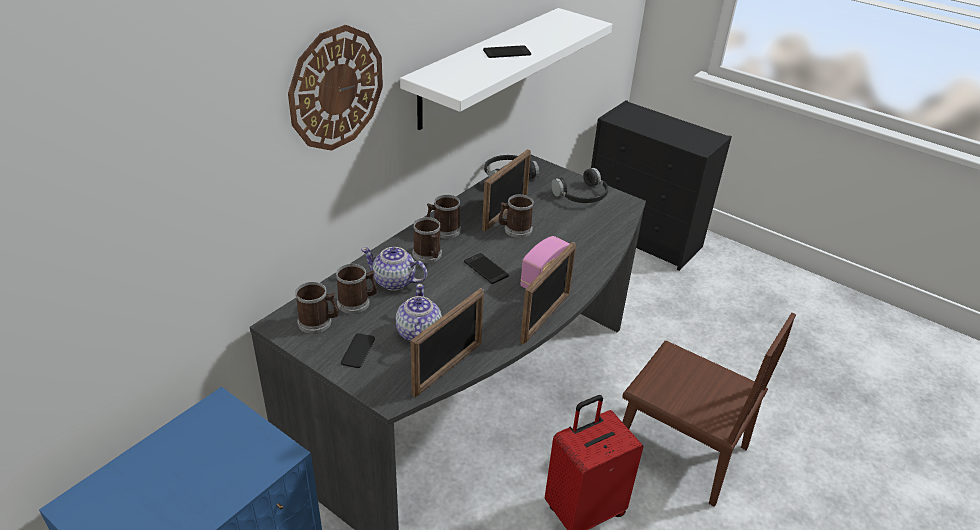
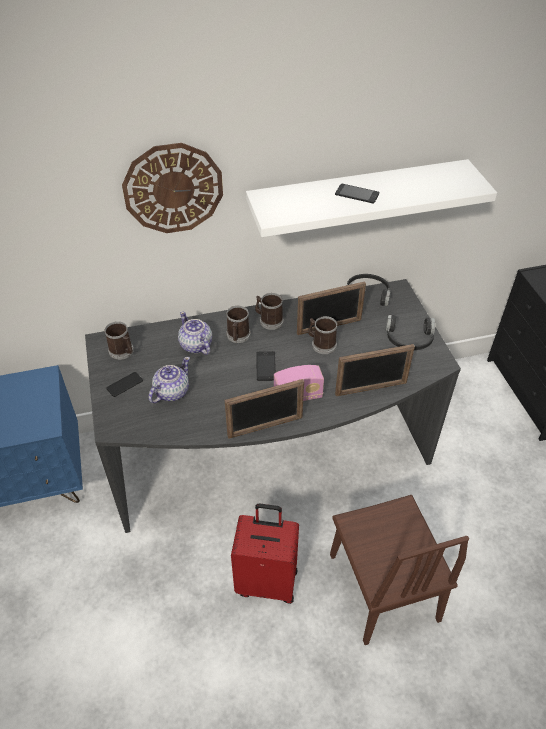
camera: 40 degrees right, 10 degrees up
(357, 302) = (158, 349): mug -> none
(448, 368) = (163, 428): picture frame -> picture frame (371, 388)

